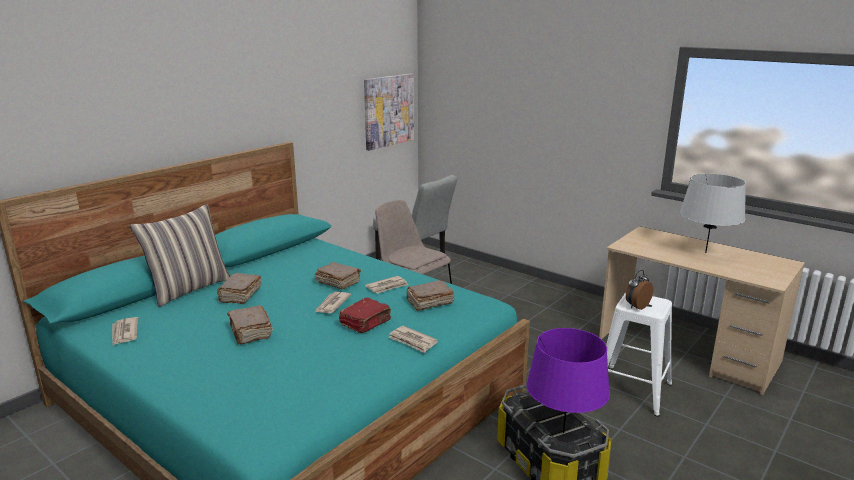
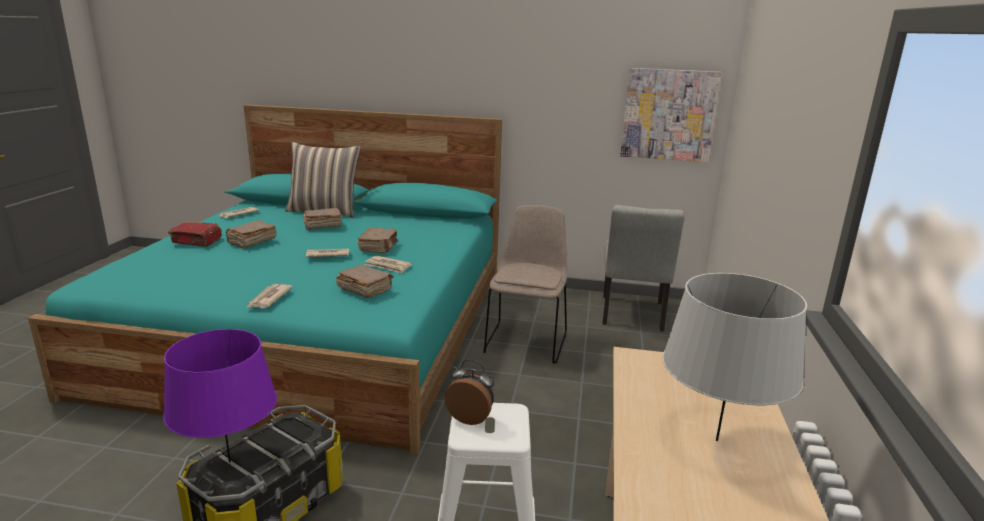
camera: 60 degrees right, 0 degrees up
(366, 323) = (298, 274): red book -> red book (197, 242)

